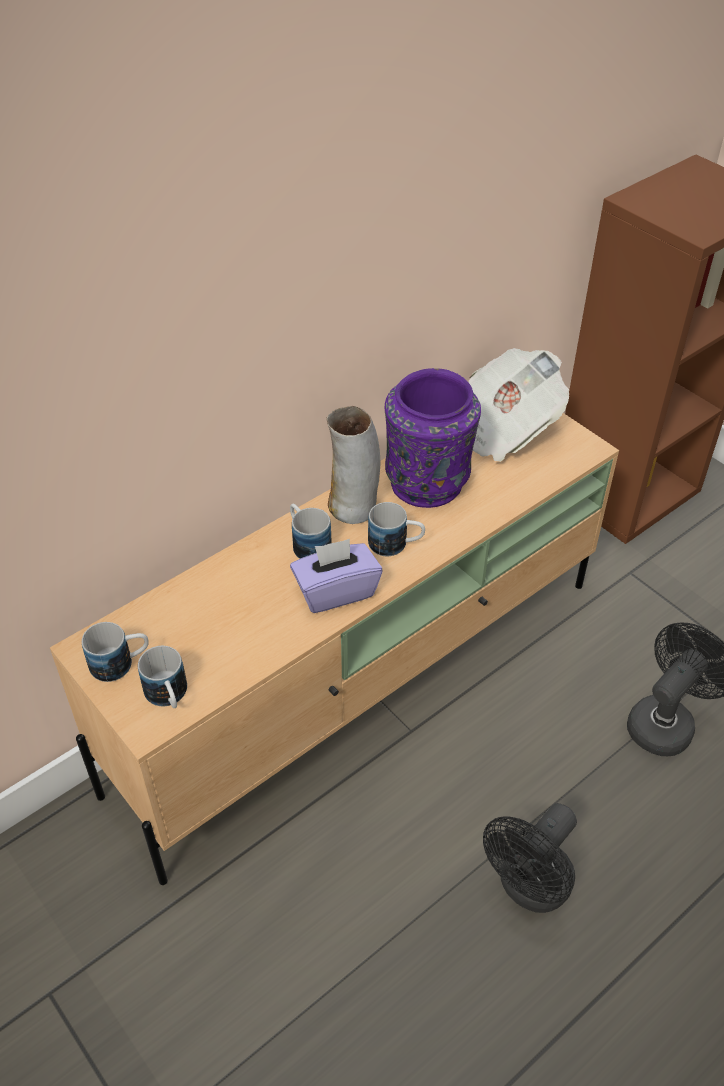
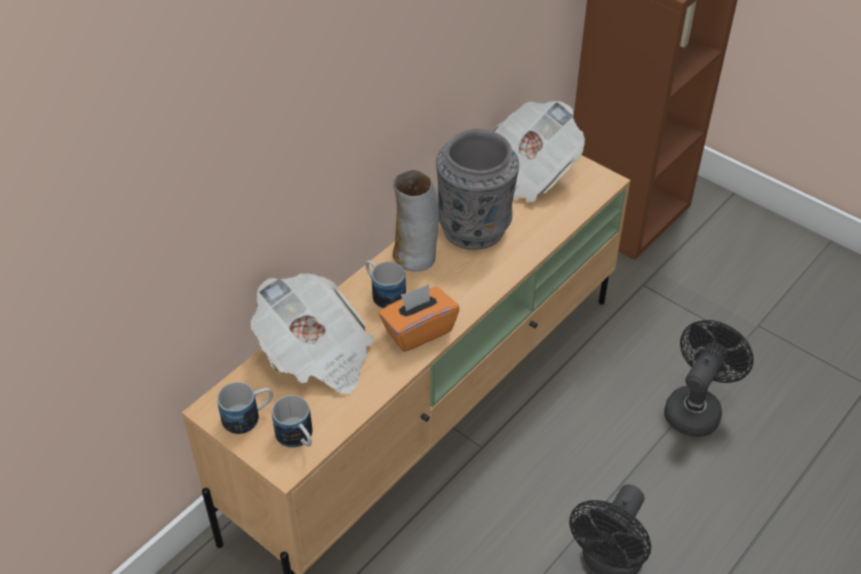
camera: 10 degrees left, 0 degrees up
(215, 603) = (316, 354): none -> newspaper
(336, 591) = (418, 331): purple tissue box -> orange tissue box
(396, 544) = (460, 284): mug -> none
(427, 482) = (474, 227): purple vase -> grey vase

